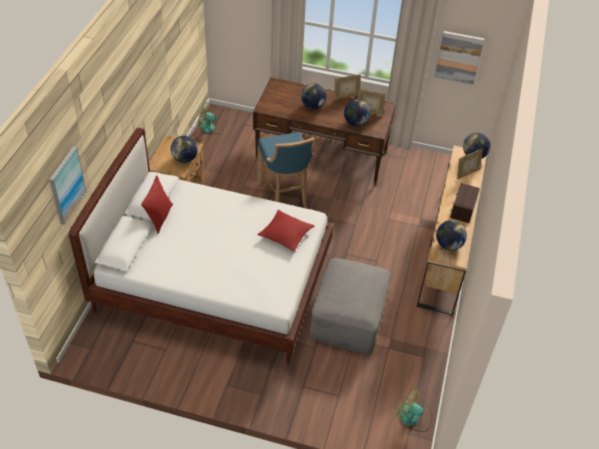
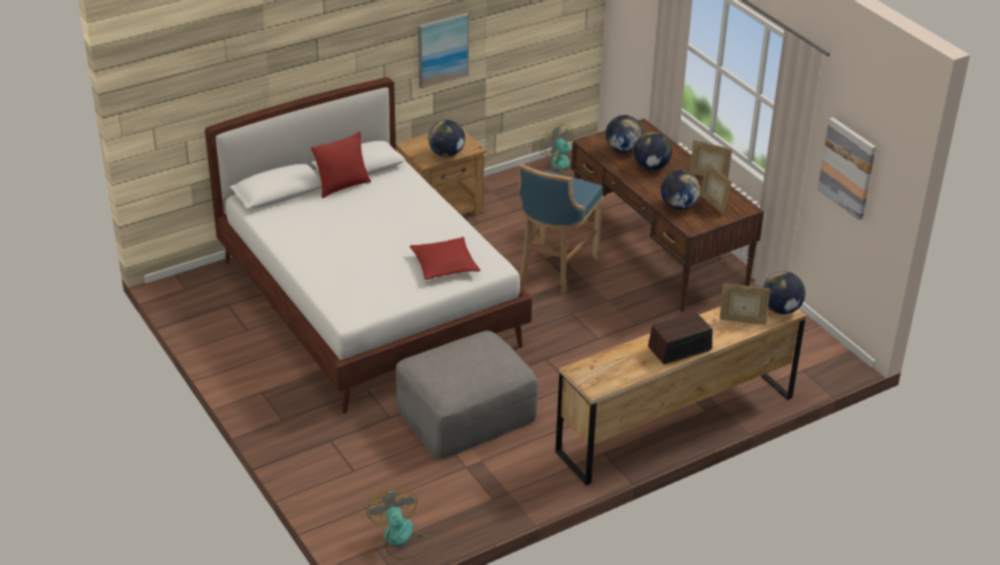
camera: 45 degrees right, 10 degrees down
(66, 185) = (219, 70): picture -> picture (442, 49)
(448, 245) = (605, 369): globe -> globe (623, 149)

